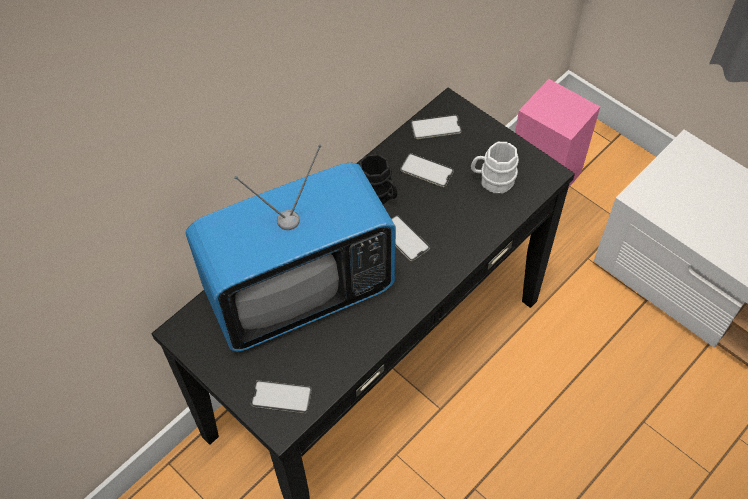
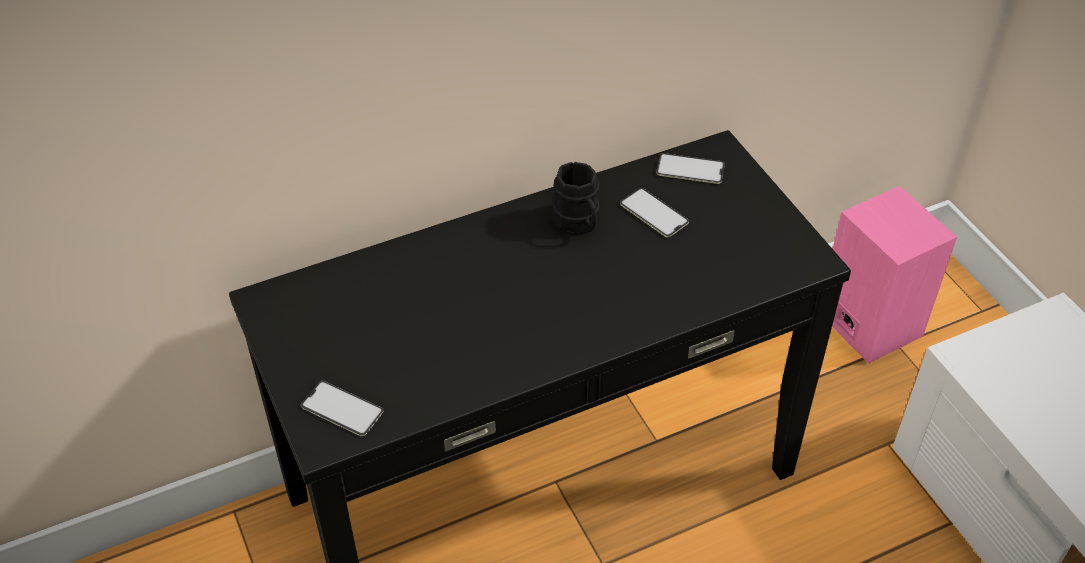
camera: 20 degrees right, 10 degrees down
(300, 292) = (425, 301): television -> none
(404, 238) = (586, 280): phone -> none
(492, 180) = (734, 247): white mug -> none

